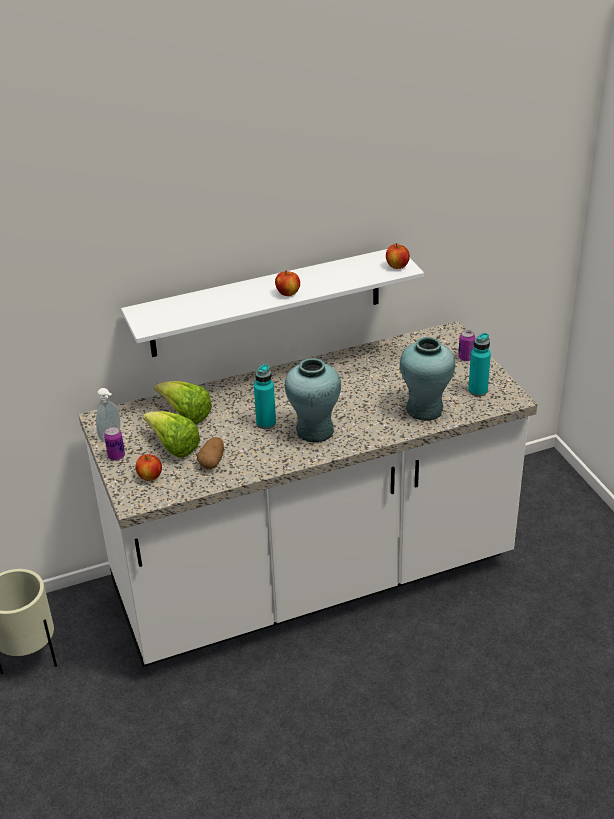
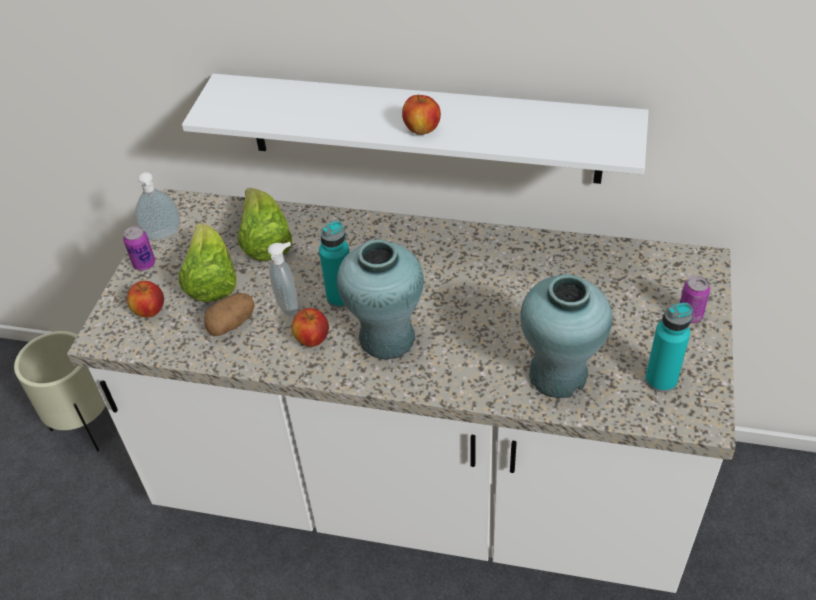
camera: 35 degrees right, 10 degrees up
(239, 439) = (289, 306): none -> soap dispenser
(397, 266) = (613, 142): apple -> apple (312, 339)

